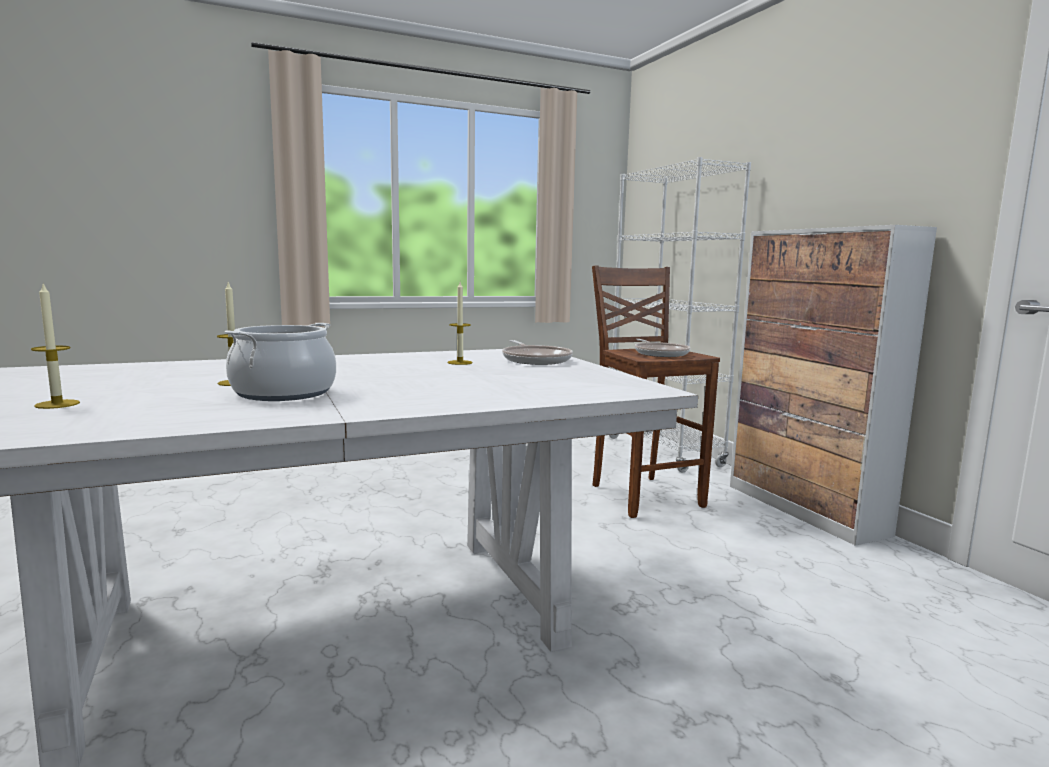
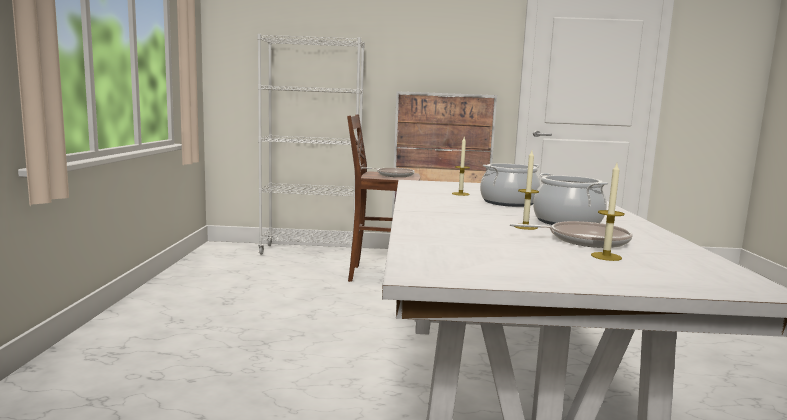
camera: 65 degrees left, 0 degrees up
(419, 375) = (508, 202): none -> cooking pot
(535, 360) = (458, 186): frying pan -> frying pan (583, 240)

